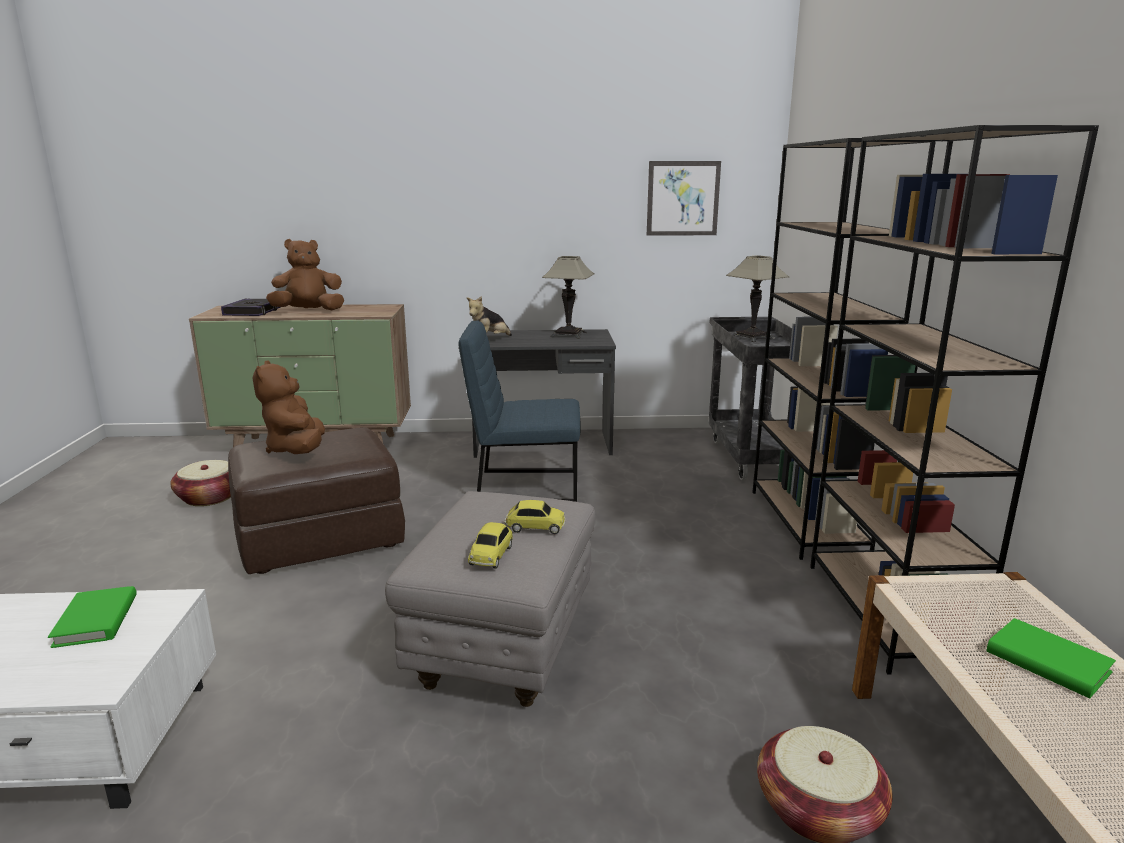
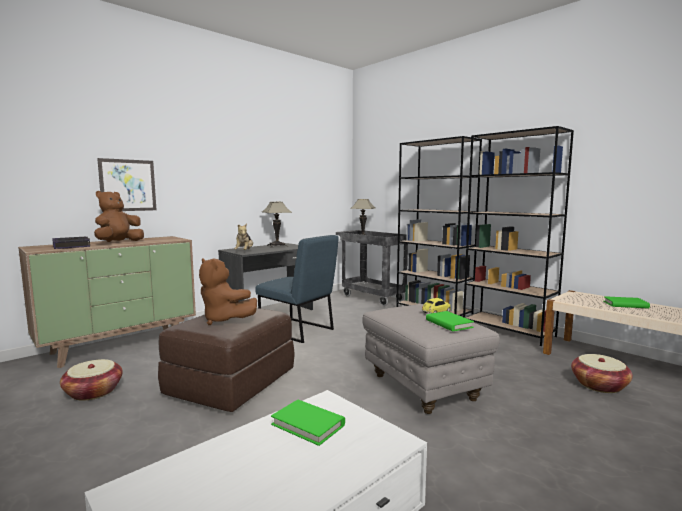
camera: 40 degrees left, 10 degrees down
(491, 555) = (449, 324): toy car -> green book
(524, 486) = (298, 331): blue chair -> blue chair turned 105 degrees counterclockwise
(683, 198) = (316, 173): picture -> picture (128, 185)

